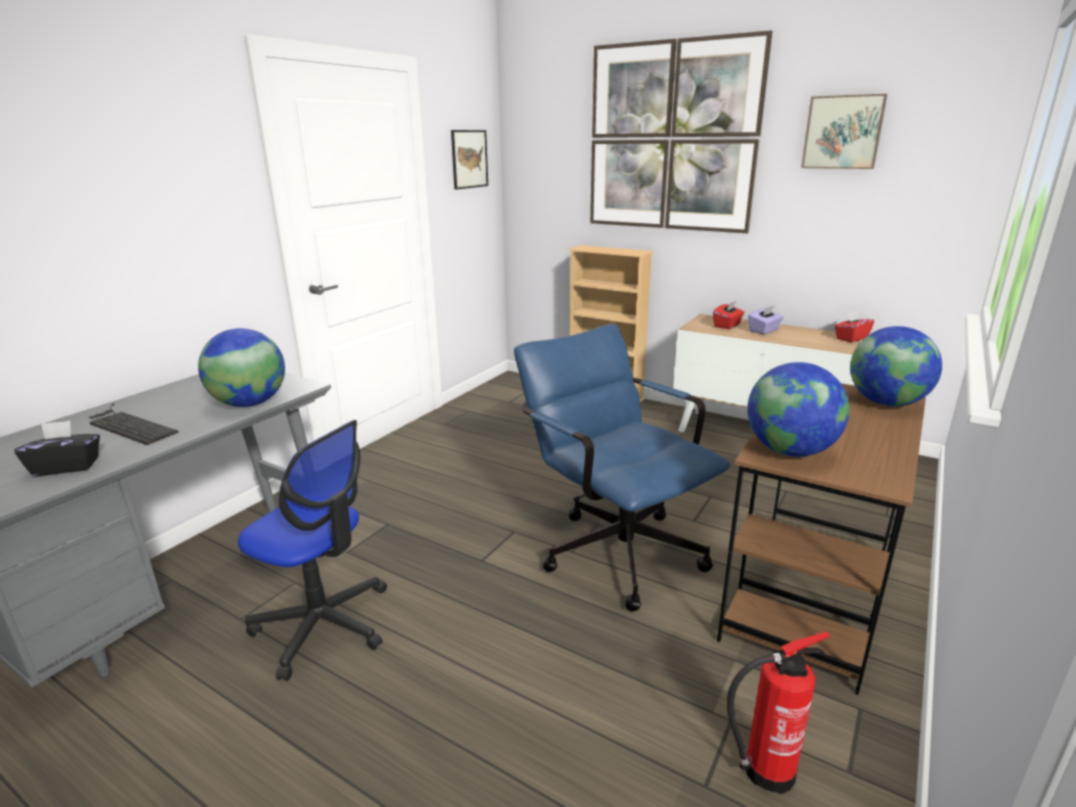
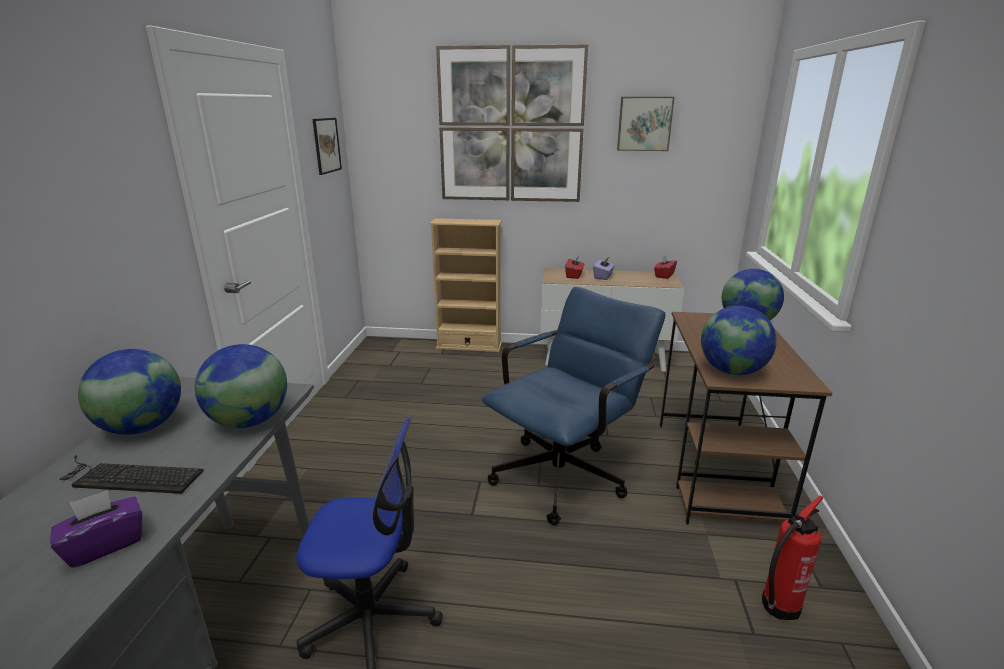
camera: 25 degrees left, 0 degrees up
(67, 467) = (105, 544): black tissue box -> purple tissue box
(175, 393) = (142, 427): none -> globe
(613, 547) = (566, 472): blue office chair -> blue office chair turned 105 degrees clockwise

